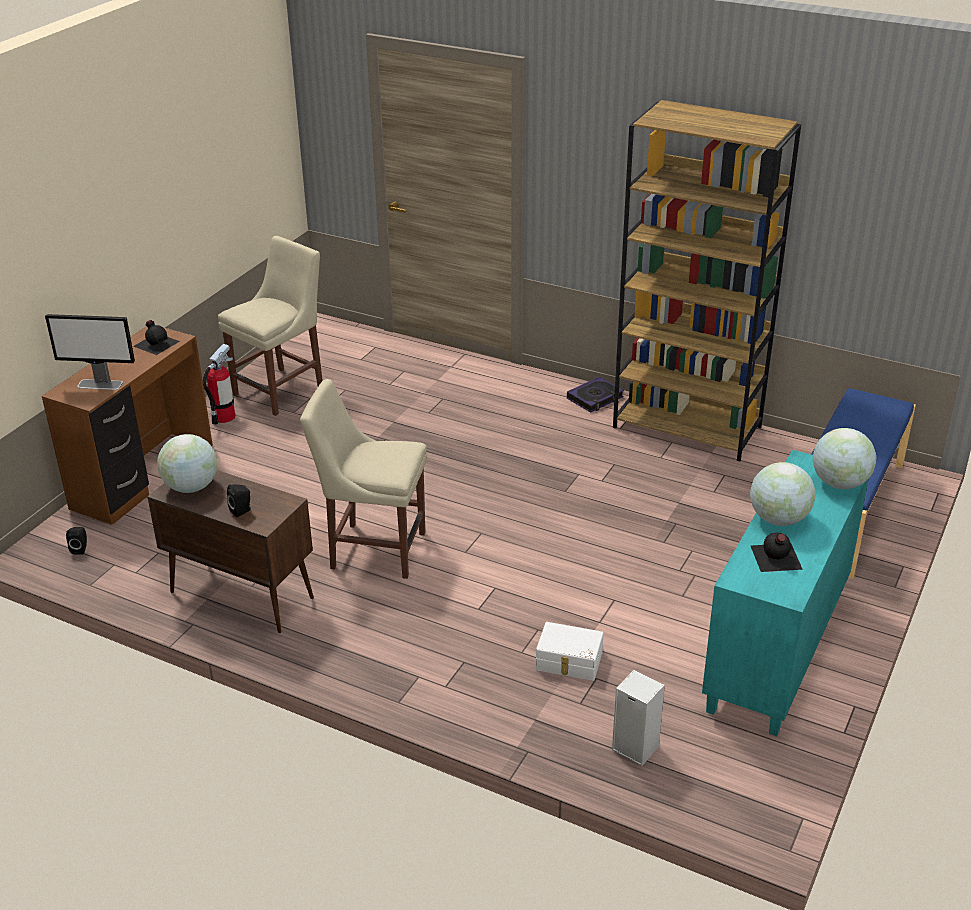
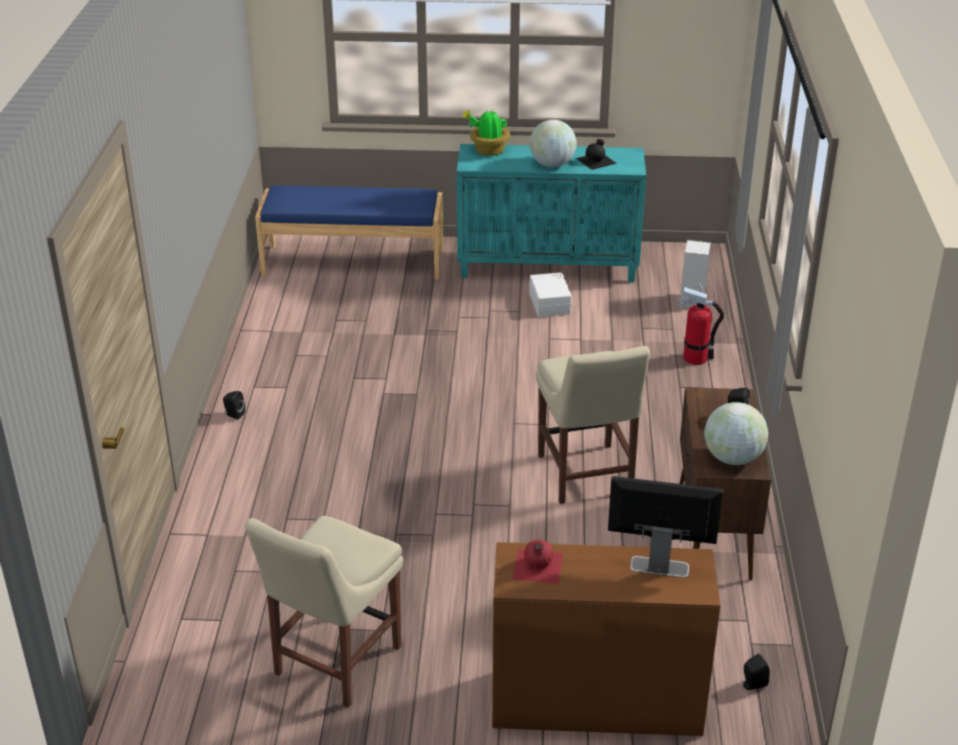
camera: 115 degrees left, 0 degrees up
(100, 384) = (658, 567): monitor -> monitor turned 60 degrees counterclockwise
(156, 343) = (537, 566): black bottle -> red bottle
(224, 417) = (427, 691): fire extinguisher -> fire extinguisher (695, 358)
(282, 389) = (333, 664): beige chair -> beige chair turned 75 degrees counterclockwise
(569, 662) = (636, 342): white storage box -> white storage box (551, 303)
(595, 398) = (234, 414): book -> black speaker
(688, 427) = (264, 351): brown bookcase -> none
(839, 483) = (488, 151): globe -> potted plant

